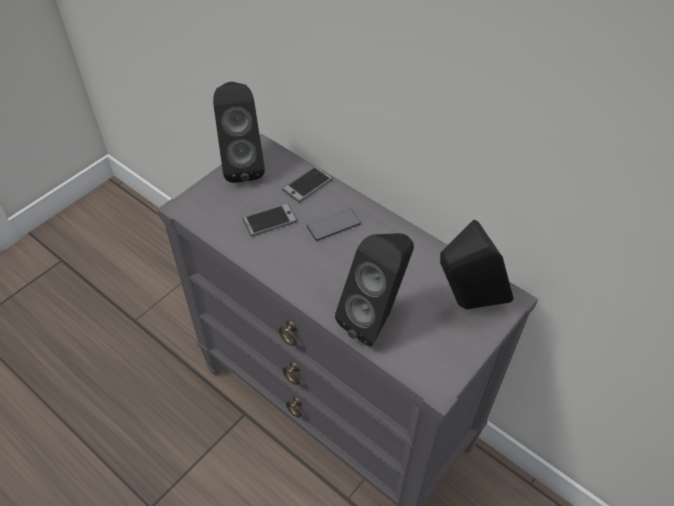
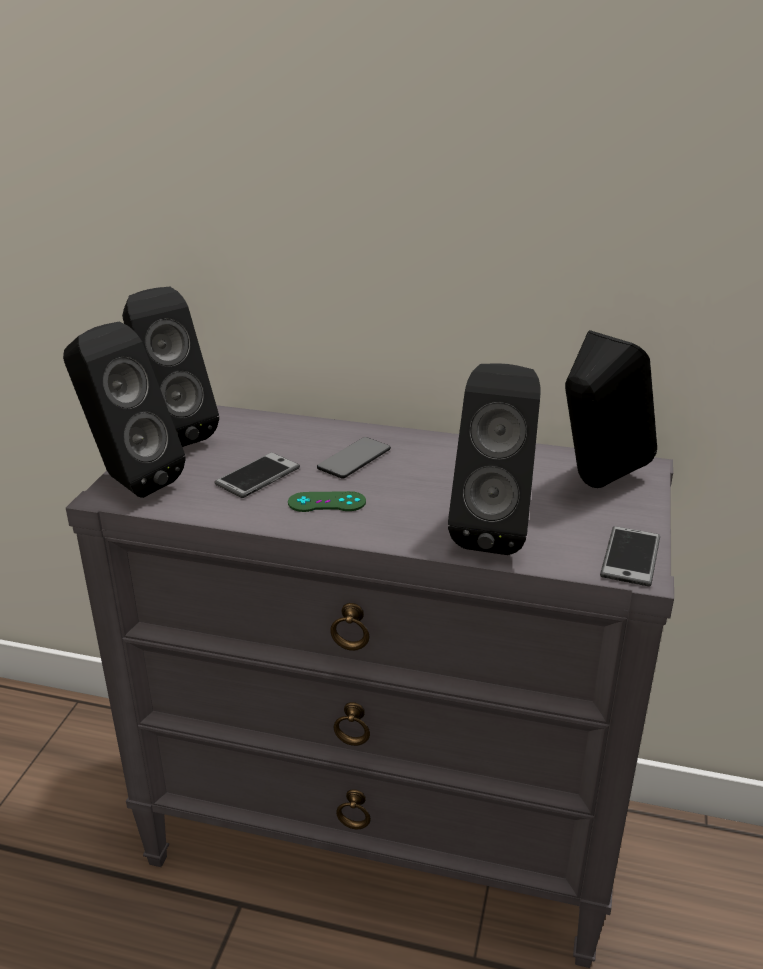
camera: 25 degrees left, 20 degrees down
(198, 199) = (128, 481): none -> black speaker
(295, 257) = (327, 502): none -> green game controller
(307, 184) = (284, 431): phone -> phone (630, 557)

